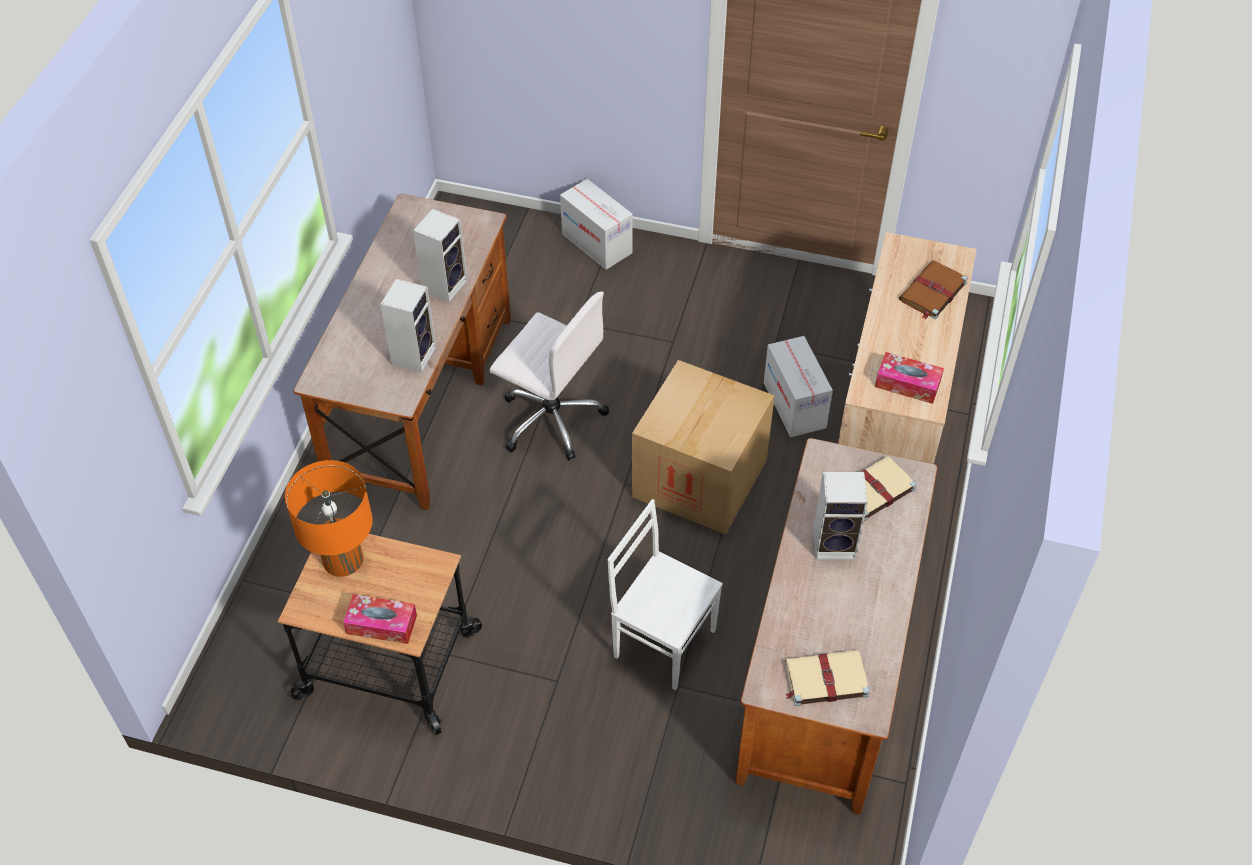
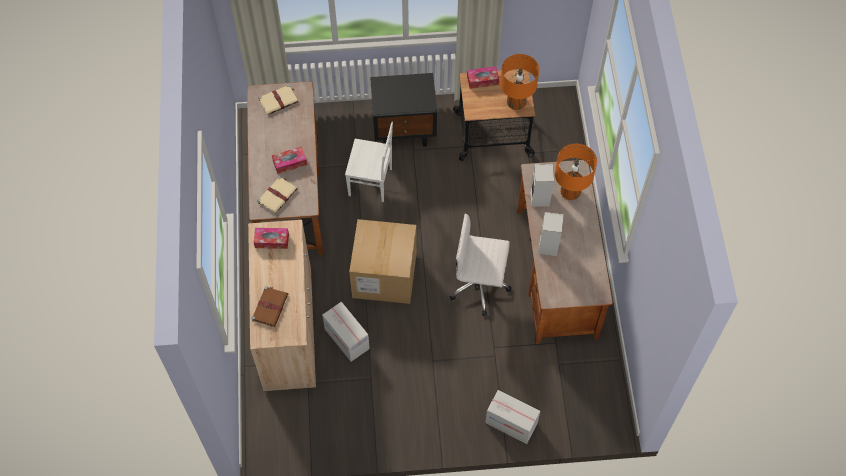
camera: 160 degrees right, 10 degrees up
(356, 351) = (570, 191): none -> orange table lamp
(555, 727) = (405, 130): none -> black nightstand
(836, 543) = (290, 163): speaker -> tissue box

